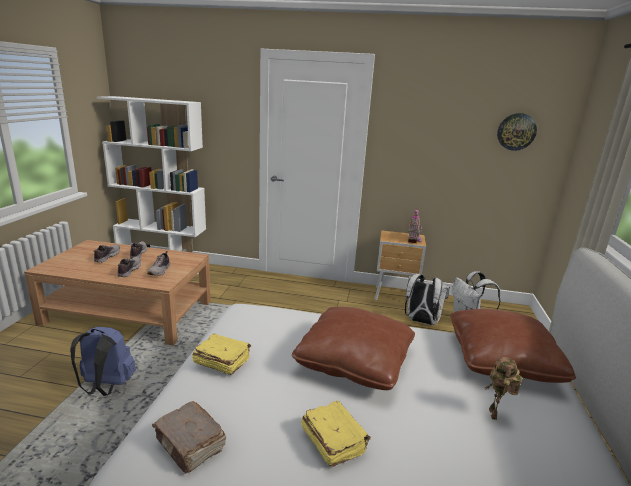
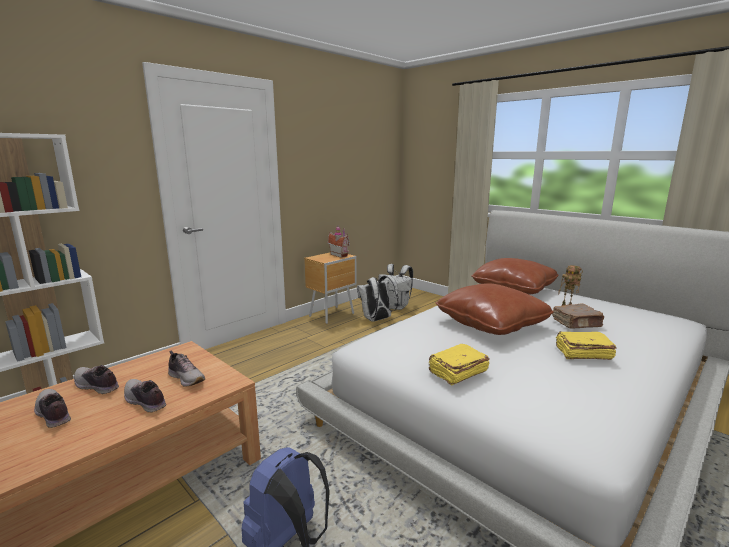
camera: 55 degrees left, 5 degrees down
(190, 445) = (576, 409): brown book -> brown book (577, 324)
(516, 132) = (375, 150): wall clock -> none

